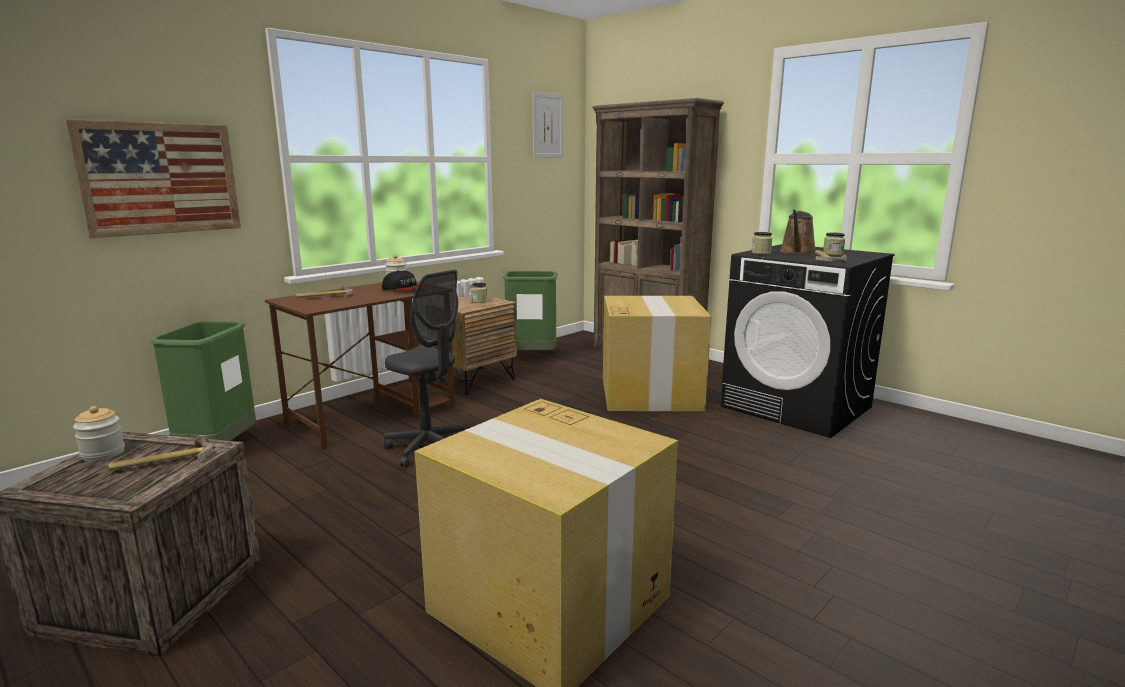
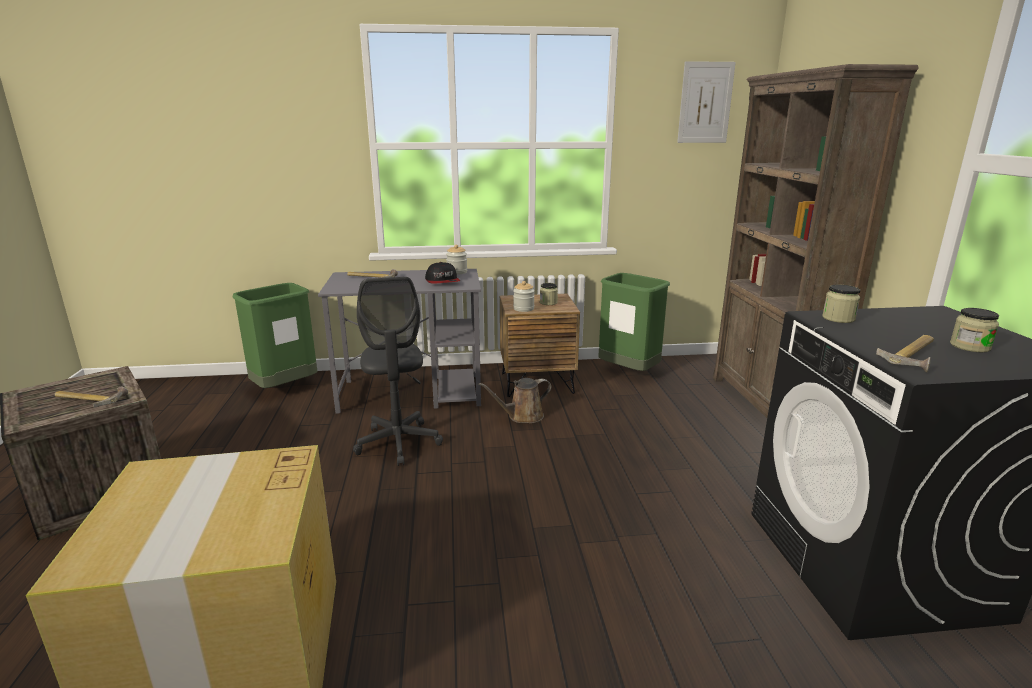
camera: 40 degrees right, 5 degrees up
(103, 453) = (86, 380): jar -> jar (523, 309)
(160, 178) = (267, 163): picture -> none
(374, 415) = (412, 393): brown desk -> grey desk
(650, 393) = (689, 461): cardboard box -> none
(797, 252) = (910, 329): brown watering can -> brown watering can (522, 416)

